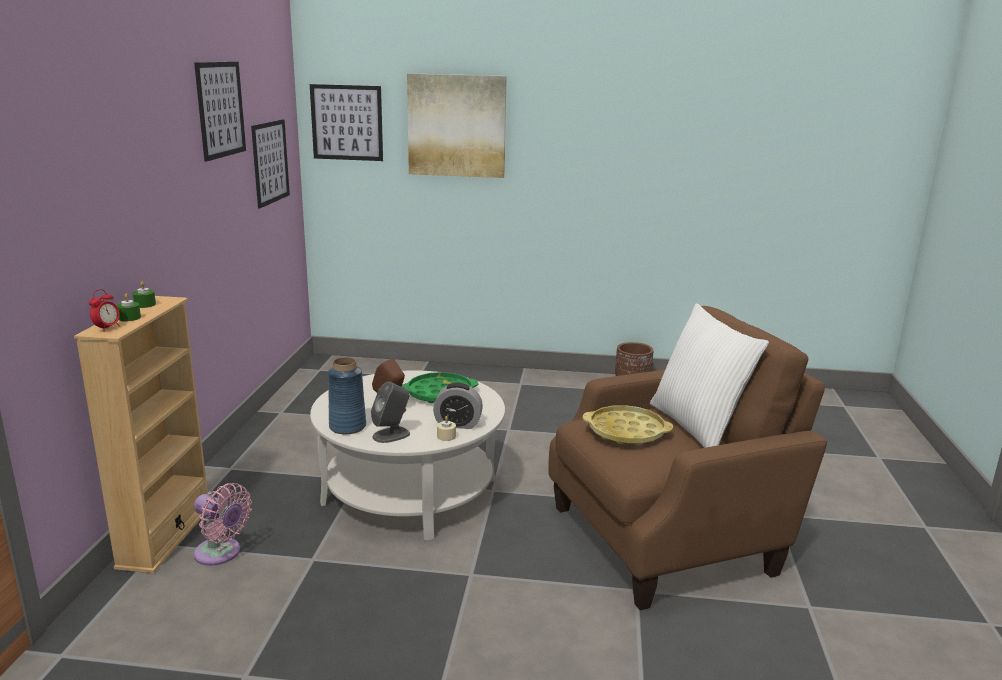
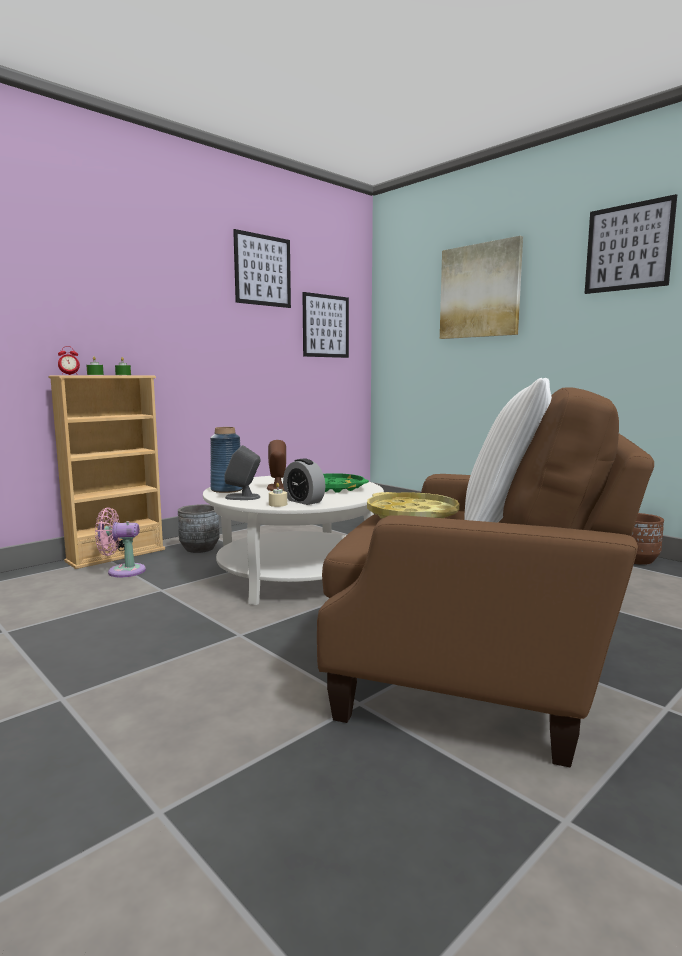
camera: 40 degrees right, 10 degrees down
(221, 554) = (122, 571): pink fan -> pink fan turned 105 degrees clockwise
(251, 491) = (200, 548): none -> grey planter
(347, 122) = (401, 301): picture -> picture (628, 247)

